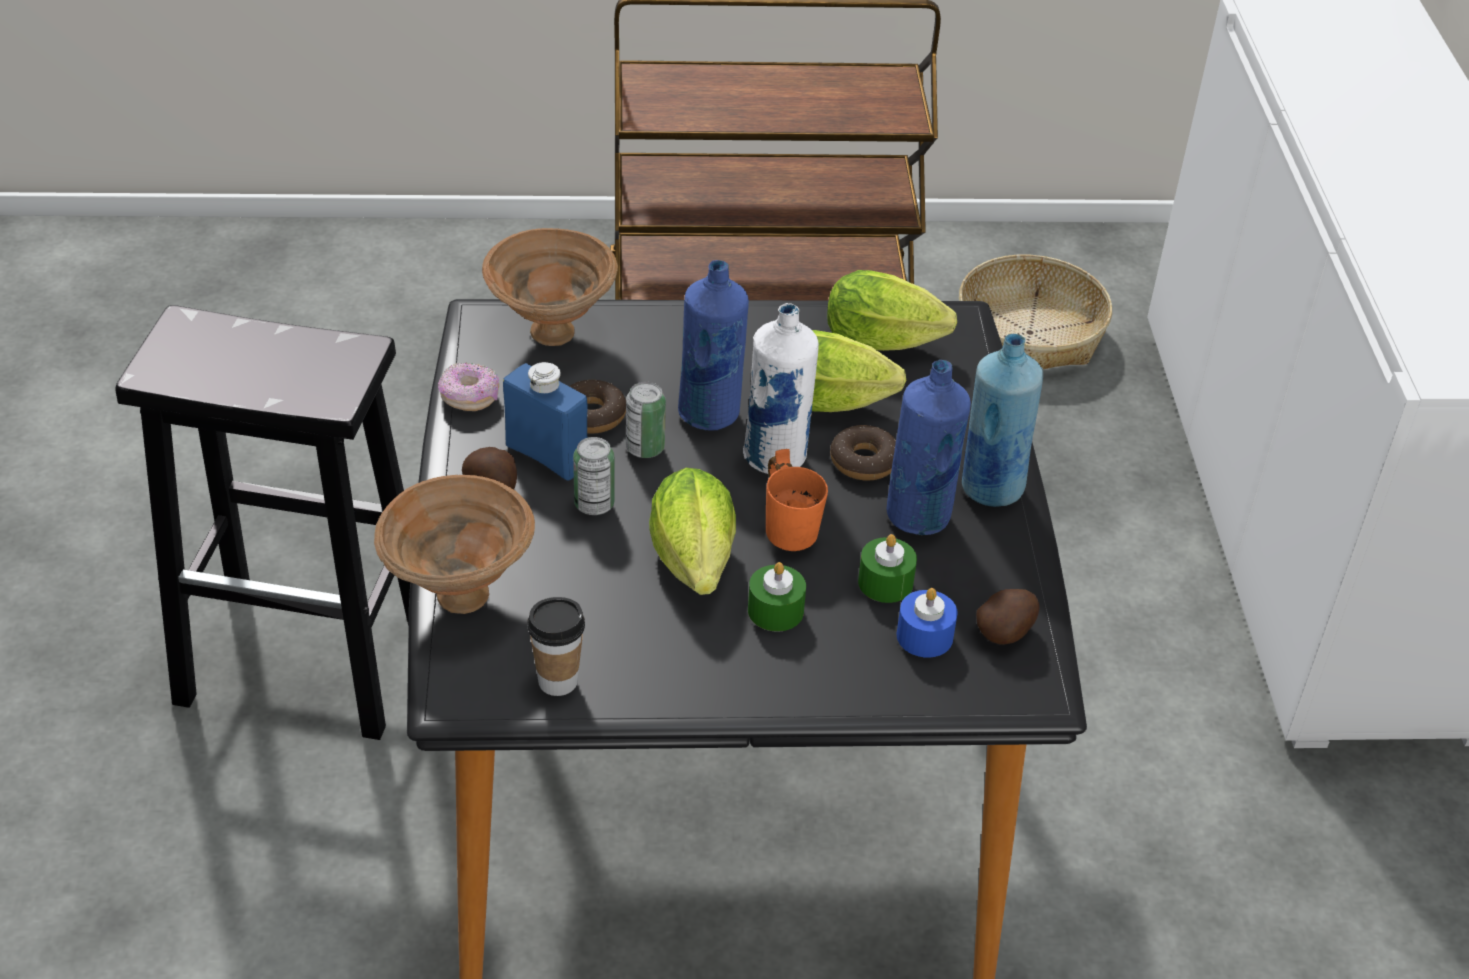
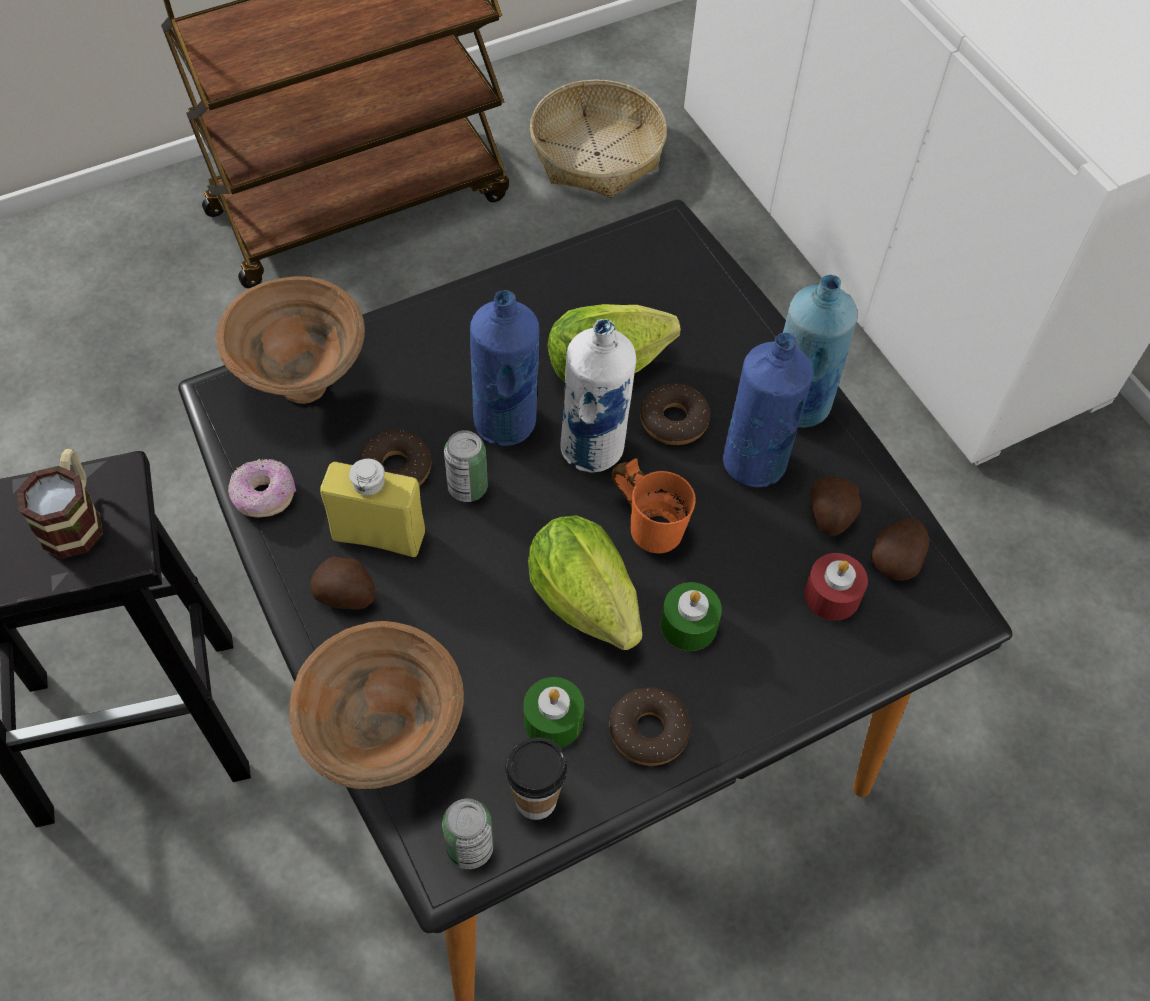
camera: 25 degrees left, 15 degrees up
(311, 365) = (75, 519): none -> mug
(547, 456) = (379, 535): blue bottle -> yellow bottle
(594, 504) = (456, 574): can -> can (470, 847)
(687, 671) = (648, 731): none -> donut
(885, 582) = (766, 550): green candle -> green candle (553, 720)
(889, 343) = (623, 278): lettuce -> none
(924, 636) = (832, 595): blue candle -> red candle
(963, 579) = (830, 517): none -> potato

